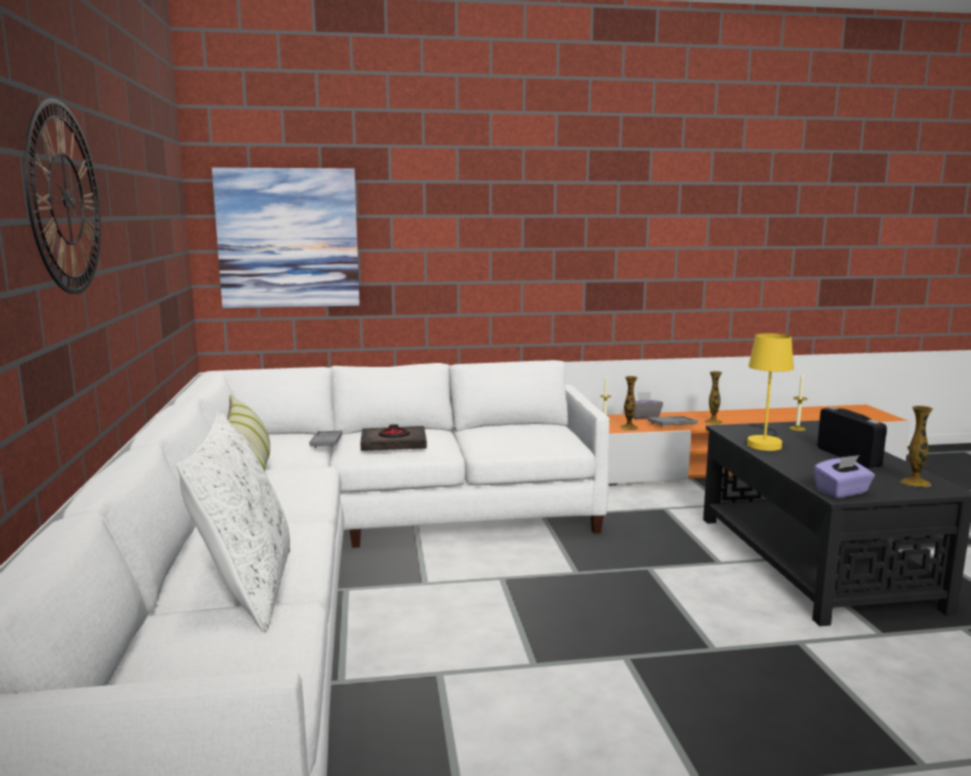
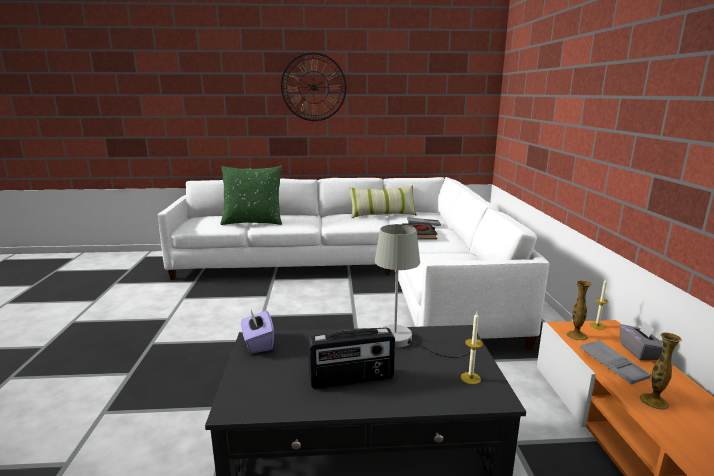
camera: 95 degrees right, 5 degrees up
(246, 590) = (253, 222): white pillow -> green pillow
(288, 238) = (520, 110): picture -> none
(764, 443) = (405, 341): yellow table lamp -> grey table lamp
(915, 483) = (259, 393): vase -> none

